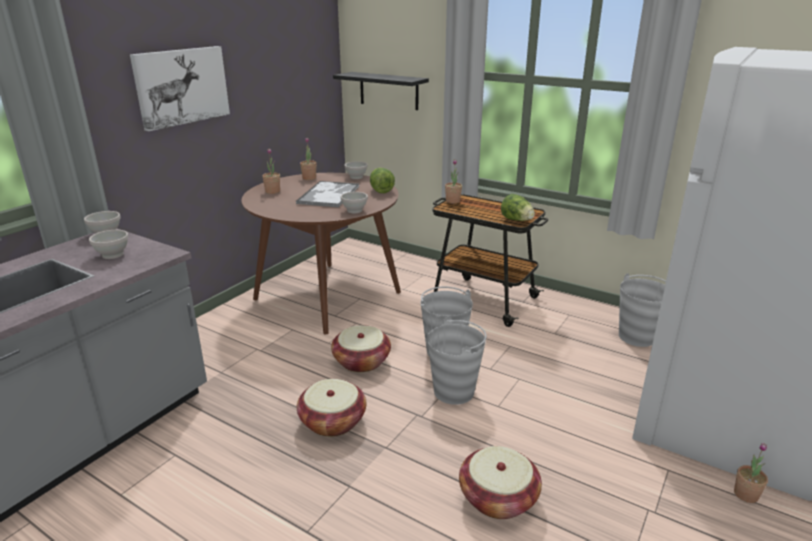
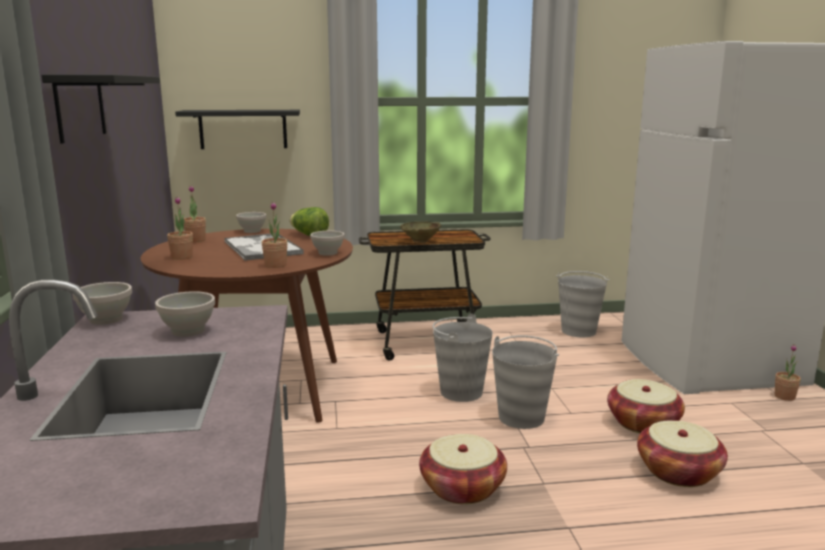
camera: 40 degrees left, 10 degrees down
(181, 86) = (80, 107): picture -> black shelf
(361, 361) = (400, 429): basket -> basket (643, 423)
(453, 201) = (379, 237): potted plant -> potted plant (275, 265)
(474, 213) = (420, 241): none -> beige bowl
(517, 220) = (466, 239): lettuce -> none

